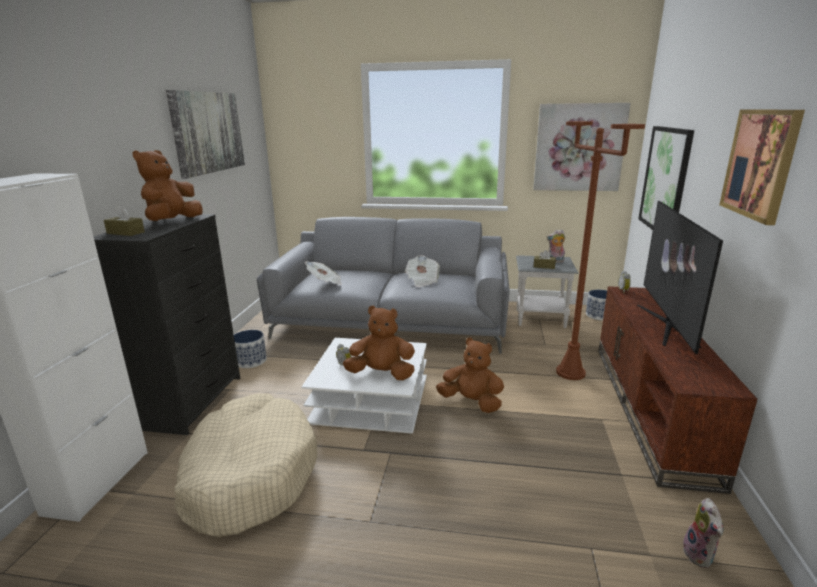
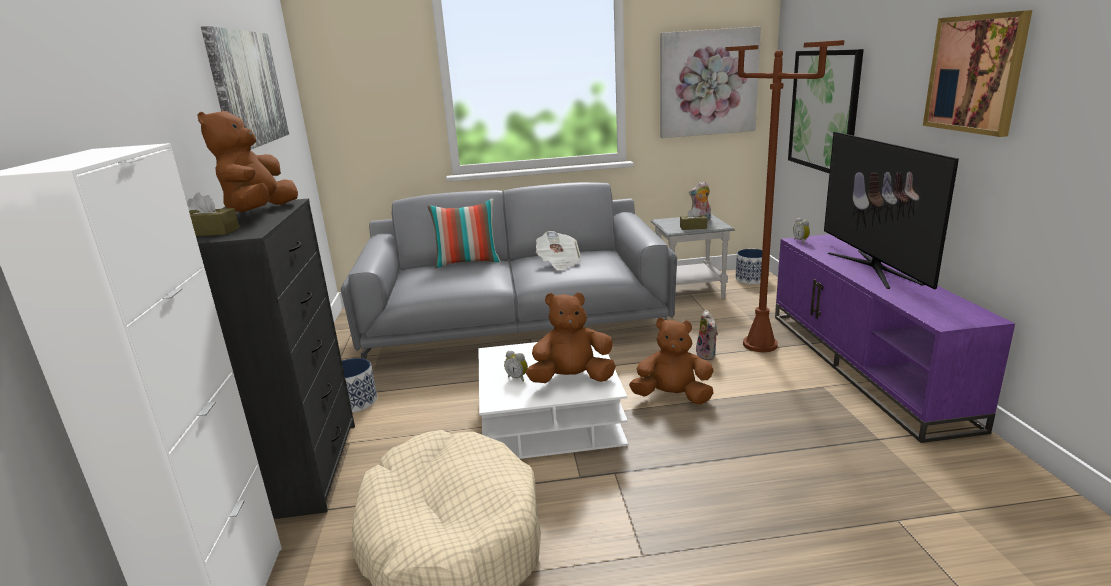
camera: 15 degrees left, 0 degrees up
(325, 282) = (434, 281): newspaper -> none
(359, 271) = (467, 262): none -> pillow
(651, 407) = (864, 365): brown tv stand -> purple tv stand
(700, 555) = (1002, 500): plush toy -> plush toy (707, 355)

